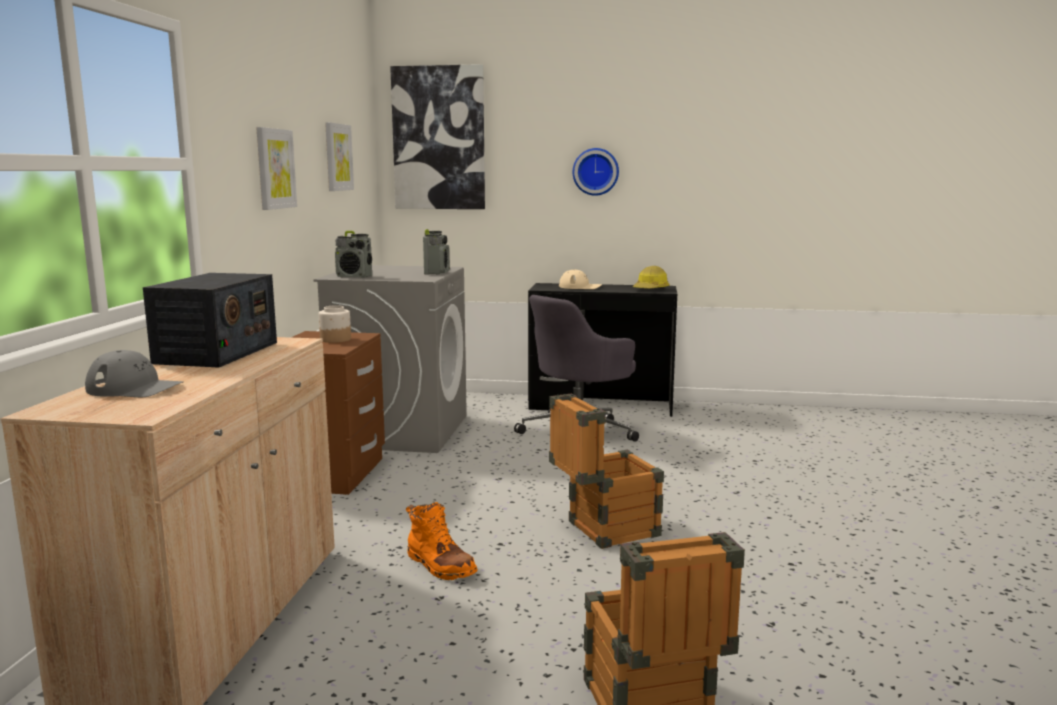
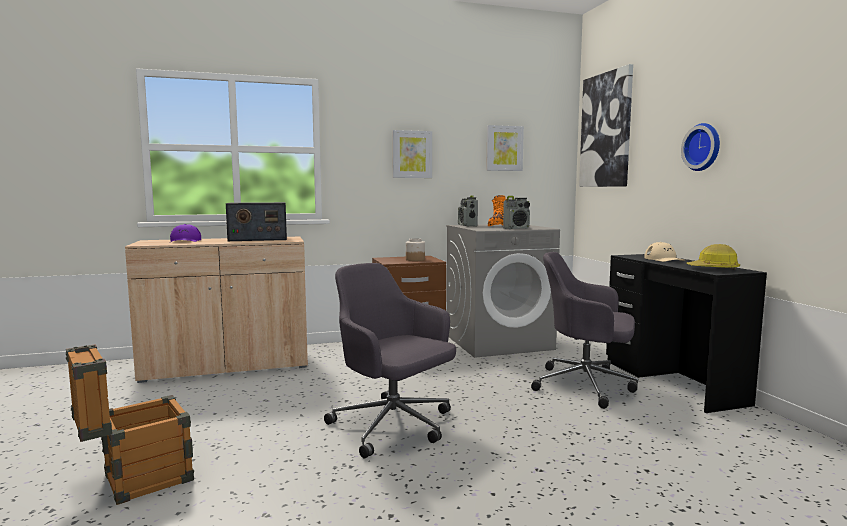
camera: 65 degrees right, 5 degrees down
(135, 388) = (185, 241): grey cap -> purple cap
(440, 566) = (305, 392): orange boot -> orange boot (498, 226)
(603, 530) = (393, 426): crate -> grey office chair

